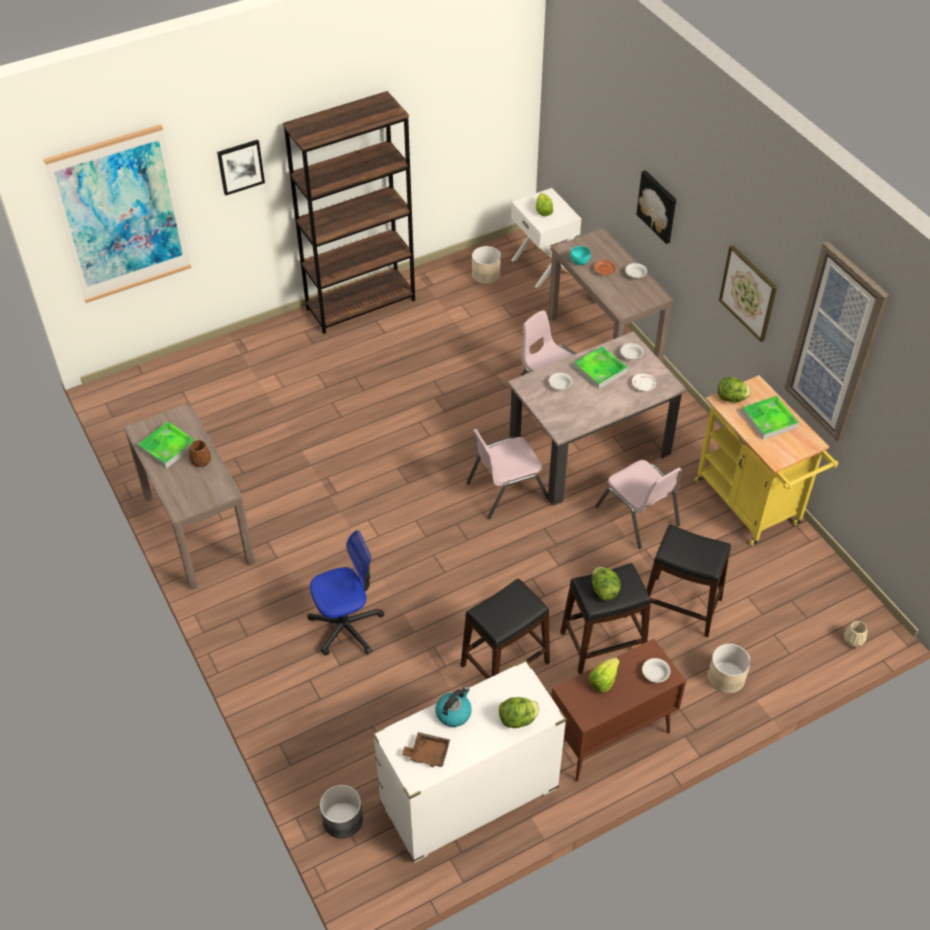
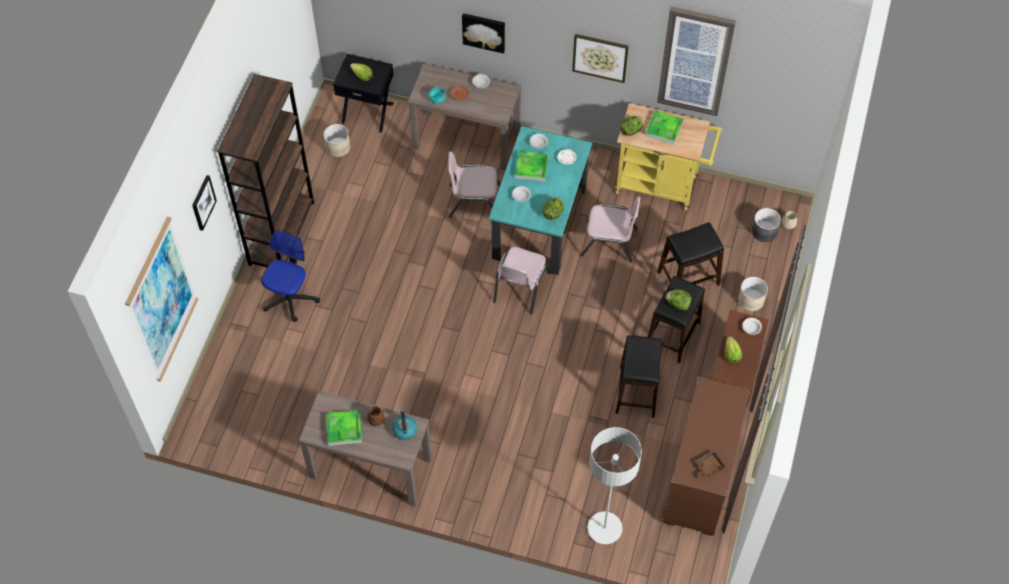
camera: 45 degrees left, 10 degrees up
(323, 758) = (604, 528): none -> grey floor lamp
(342, 819) = (652, 549): grey planter -> grey planter (764, 231)
(346, 626) = (529, 447): office chair -> office chair (290, 298)
(453, 713) = (696, 435): kettle -> kettle (404, 429)
(469, 797) = (700, 479): white dresser -> brown dresser
(518, 719) = (729, 410): lettuce -> lettuce (553, 213)
(543, 266) = (368, 112): white nightstand -> black nightstand
(589, 452) = (539, 223): beige dining table -> turquoise dining table

